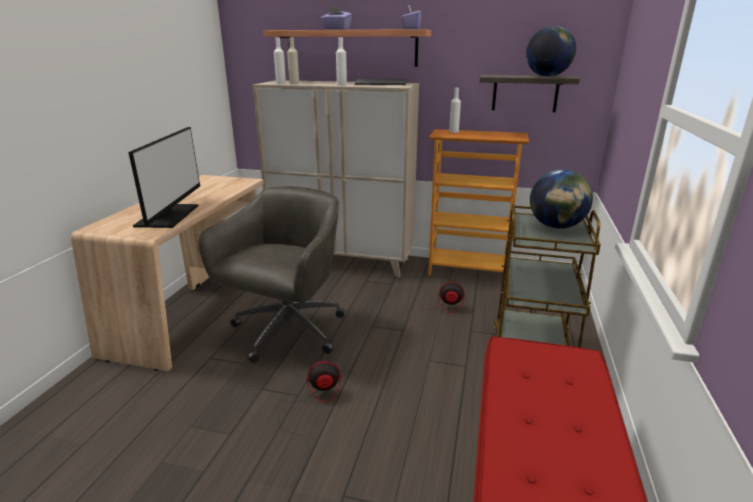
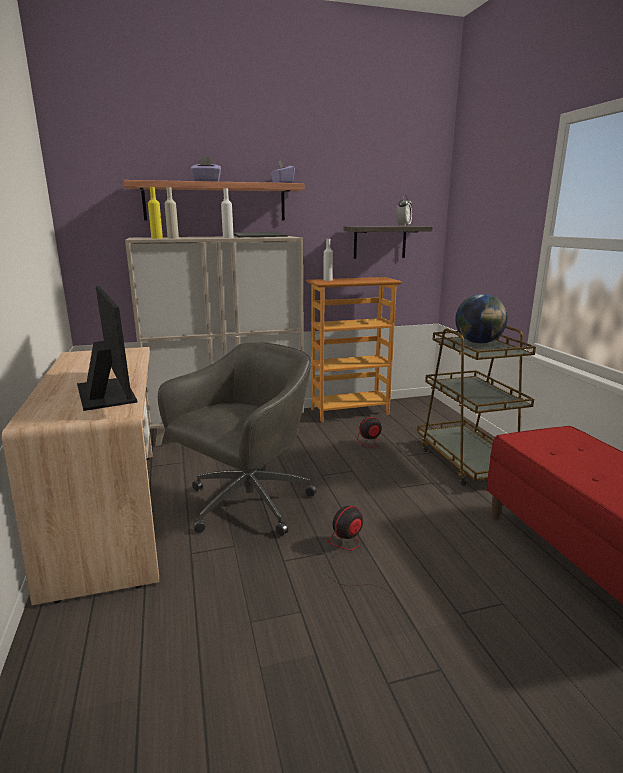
camera: 30 degrees left, 5 degrees down
(281, 83) = (157, 238): white bottle -> yellow bottle
(286, 332) = (246, 504): grey office chair -> grey office chair turned 45 degrees clockwise
(547, 76) = (403, 226): globe -> alarm clock

